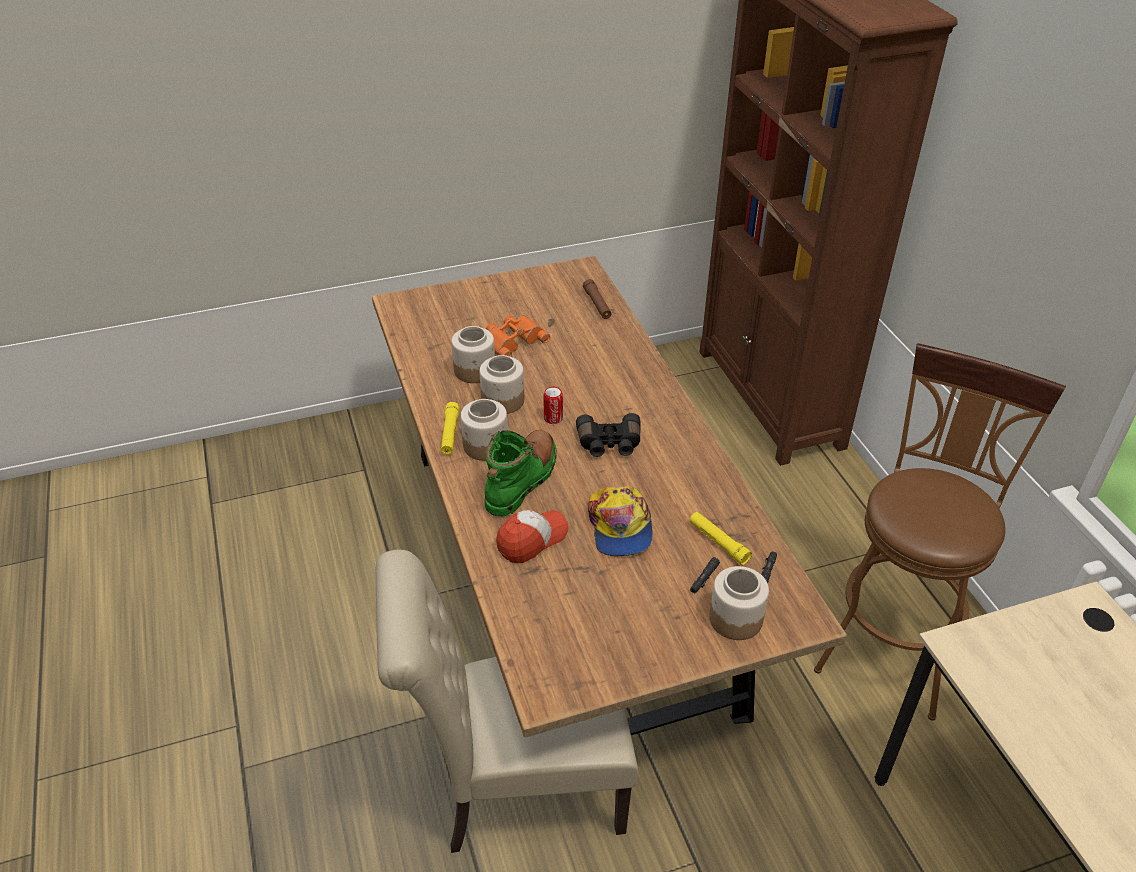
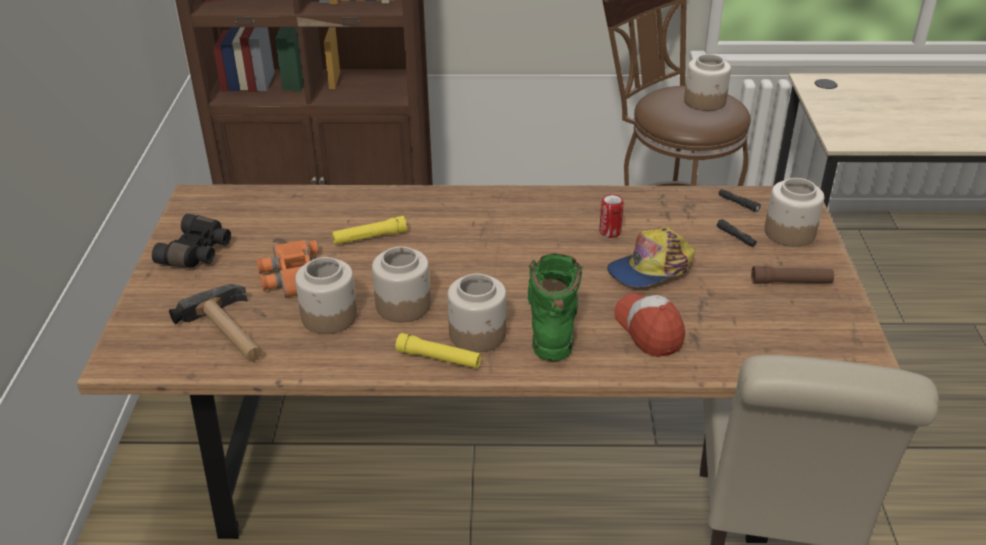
camera: 70 degrees left, 5 degrees down
(440, 334) = (230, 332): none -> hammer
(522, 480) = (552, 318): green boot -> green boot turned 45 degrees clockwise
(553, 418) = (458, 275): can -> can (610, 232)
(597, 304) = (275, 202): brown flashlight -> brown flashlight (791, 282)
(609, 444) = (523, 248): black binoculars -> black binoculars (198, 252)
(620, 527) = (651, 268): cap -> cap turned 135 degrees clockwise
(718, 542) = (692, 218): yellow flashlight -> yellow flashlight (369, 237)
(952, 514) = (705, 102): none -> jar

